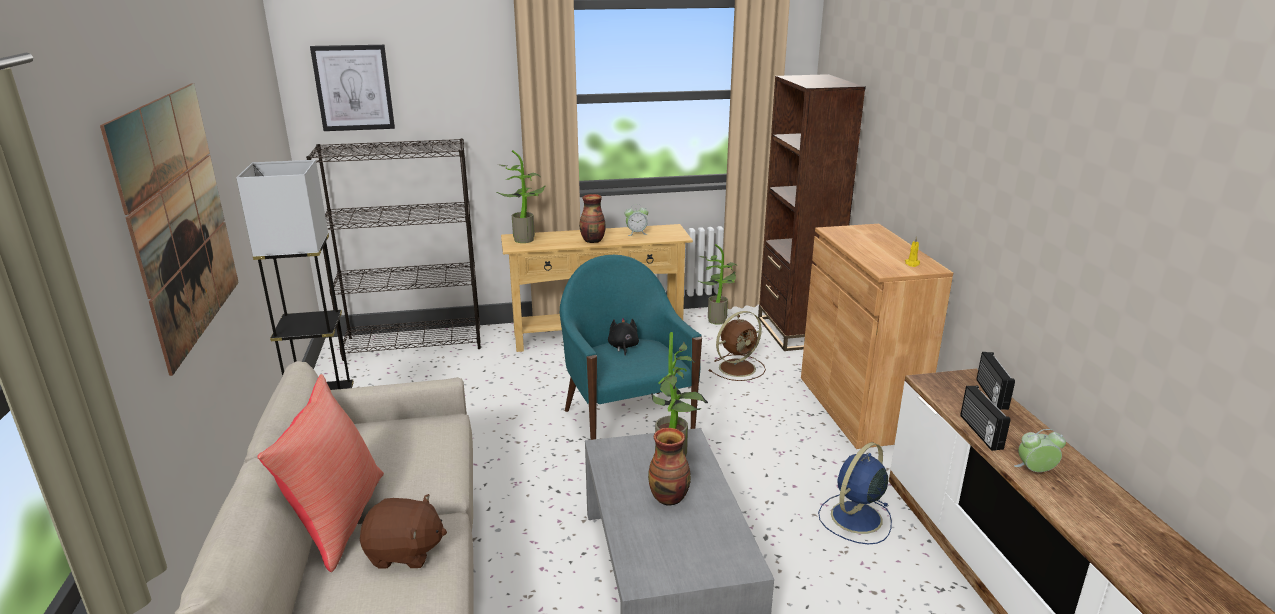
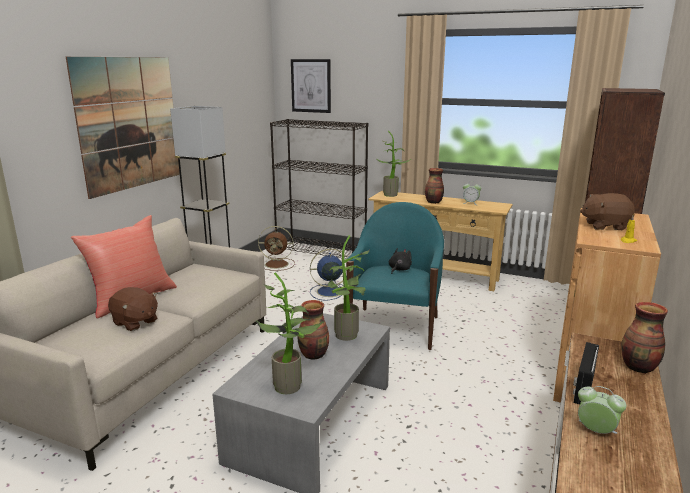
camera: 35 degrees right, 5 degrees down
(717, 319) = (535, 287): potted plant -> potted plant (291, 385)
(738, 367) = (515, 320): brown fan -> brown fan (277, 264)
(855, 518) = (494, 444): blue fan -> blue fan (328, 291)
(869, 248) = (605, 226): none -> brown plush toy
(990, 394) = (639, 367): radio -> vase

